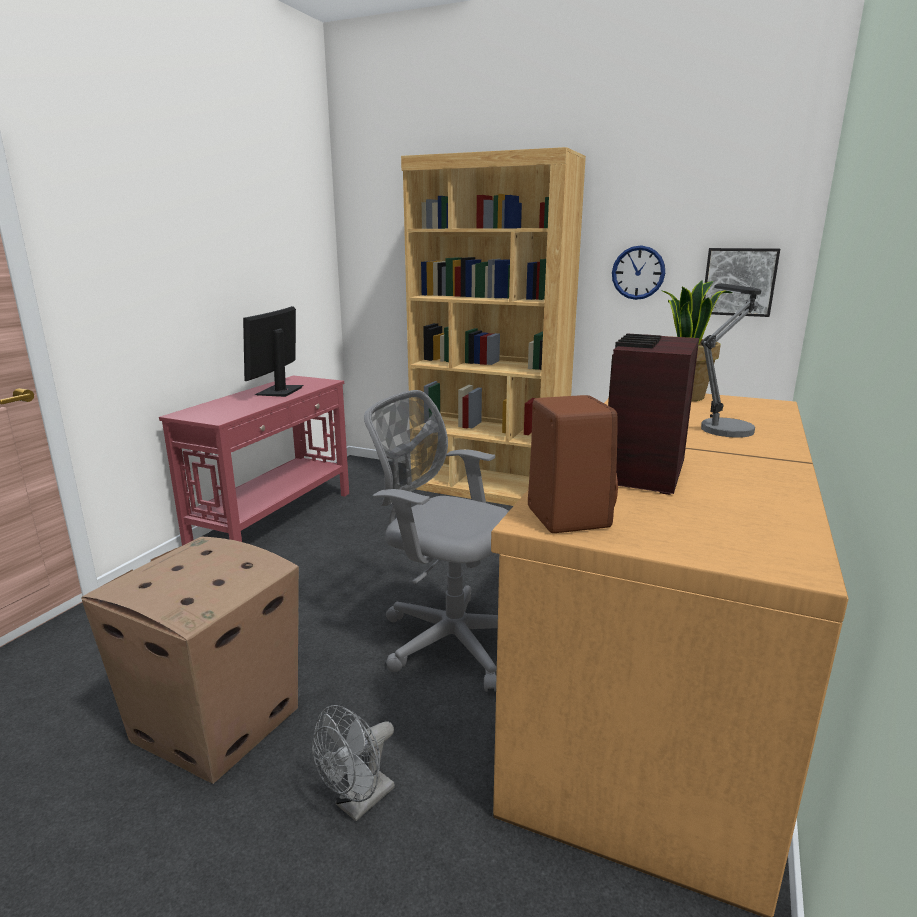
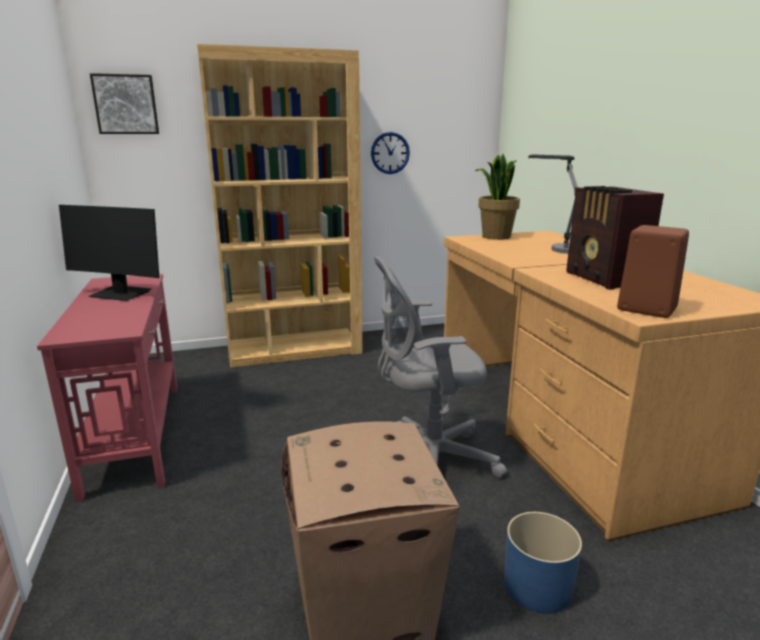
camera: 40 degrees left, 0 degrees up
(279, 391) = (121, 294): monitor -> monitor turned 45 degrees counterclockwise
(358, 803) = (538, 585): grey fan -> blue planter
(739, 282) = (457, 157): picture -> picture (126, 104)

